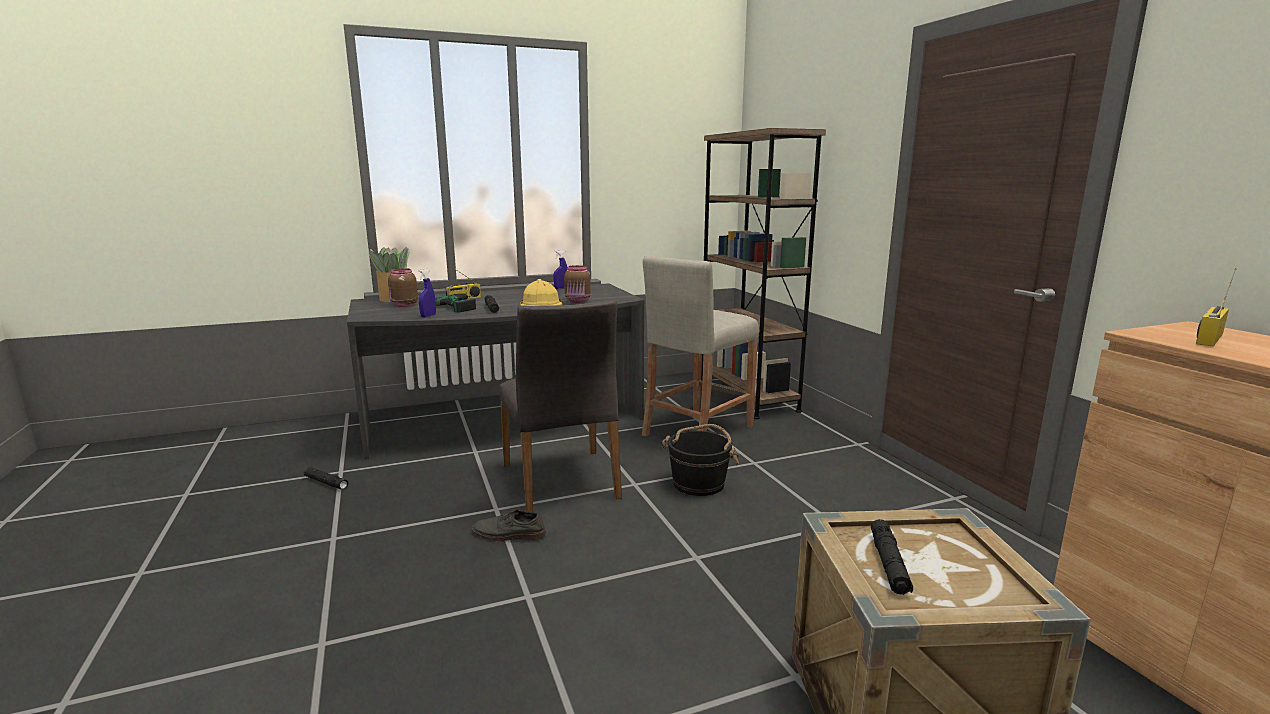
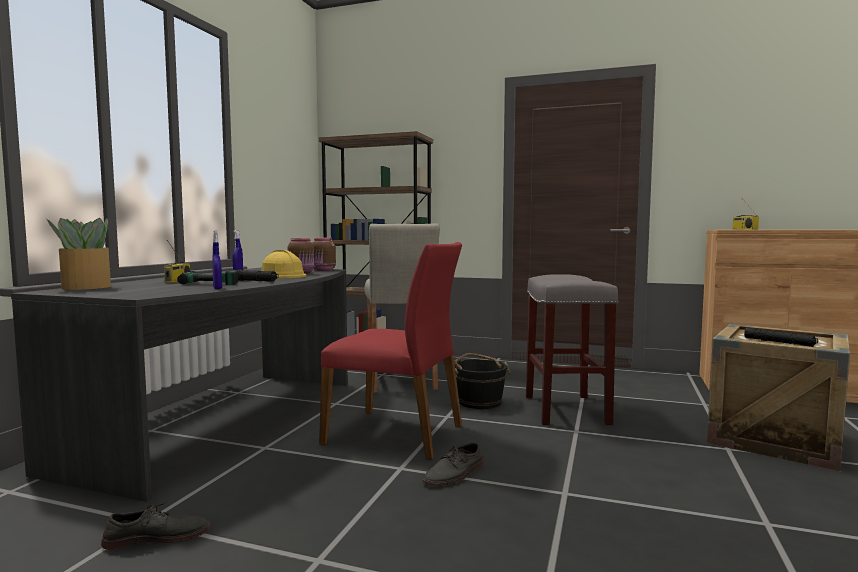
camera: 50 degrees left, 10 degrees down
(326, 483) = (157, 537): black flashlight -> grey shoe
(403, 305) = (132, 288): brown jar -> brown jar (323, 270)
(562, 481) = (396, 434): grey chair -> red chair
(756, 531) = (564, 409): none -> grey stool

